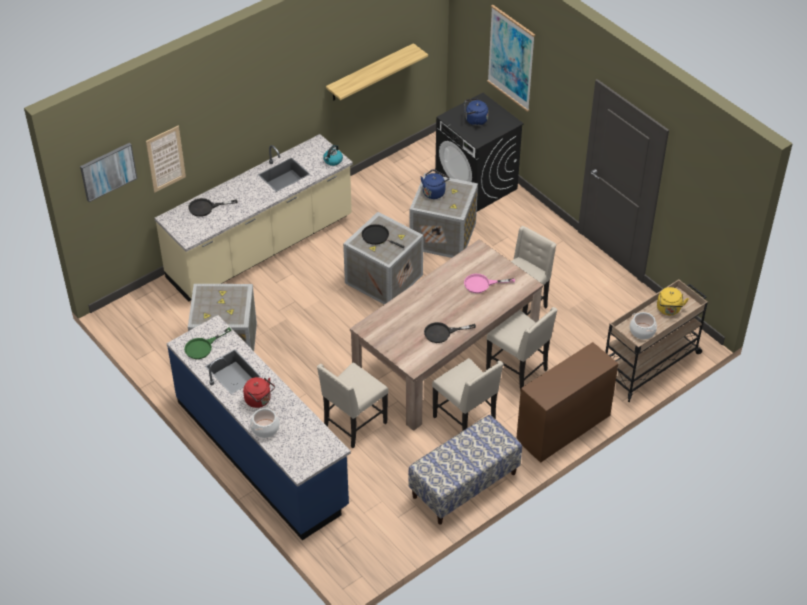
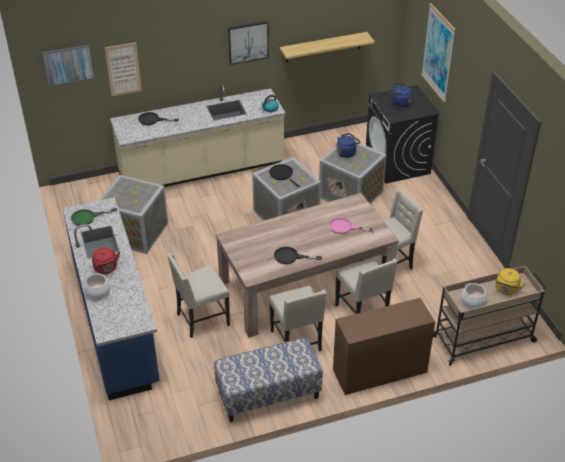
camera: 20 degrees right, 5 degrees down
(293, 90) = (248, 42): none -> picture

